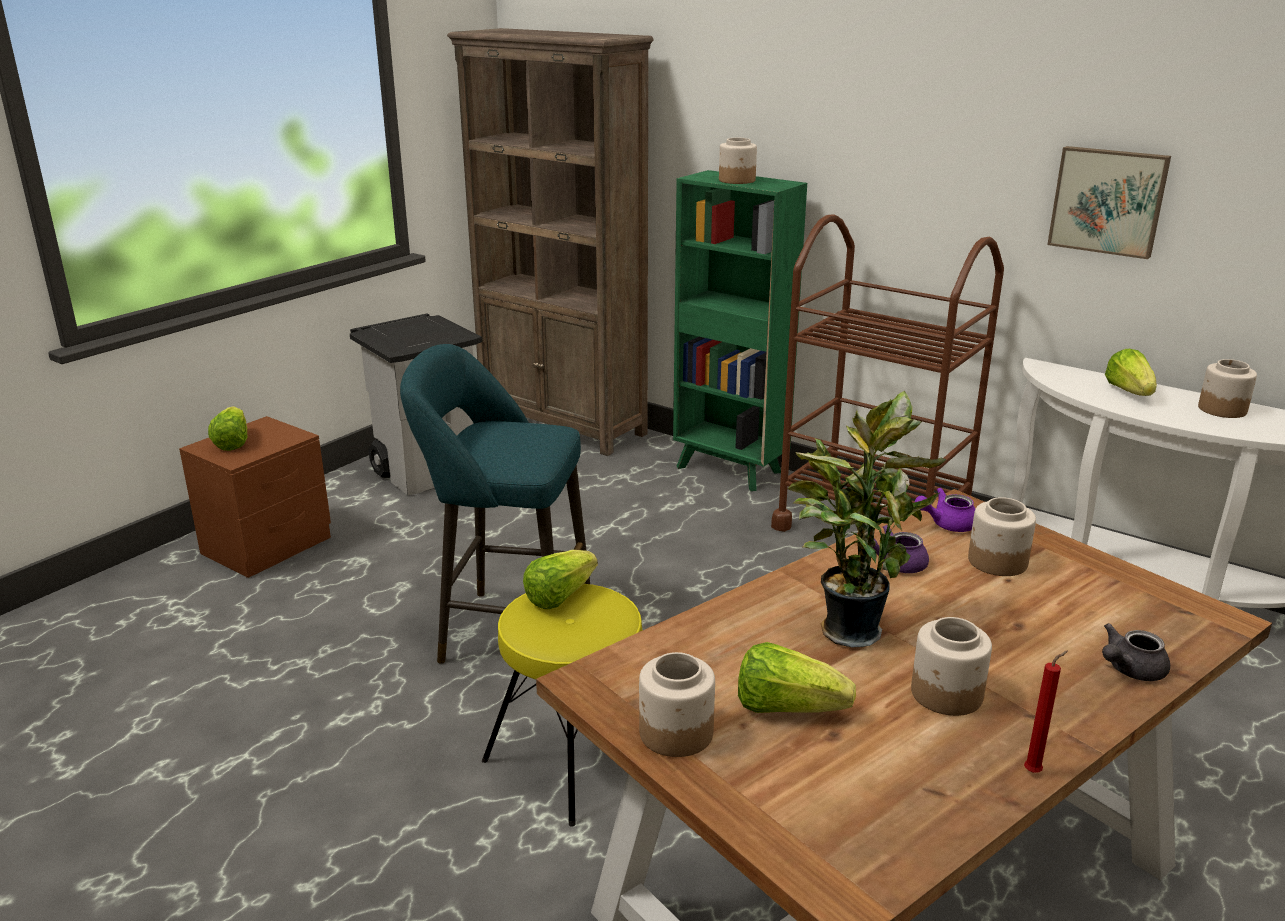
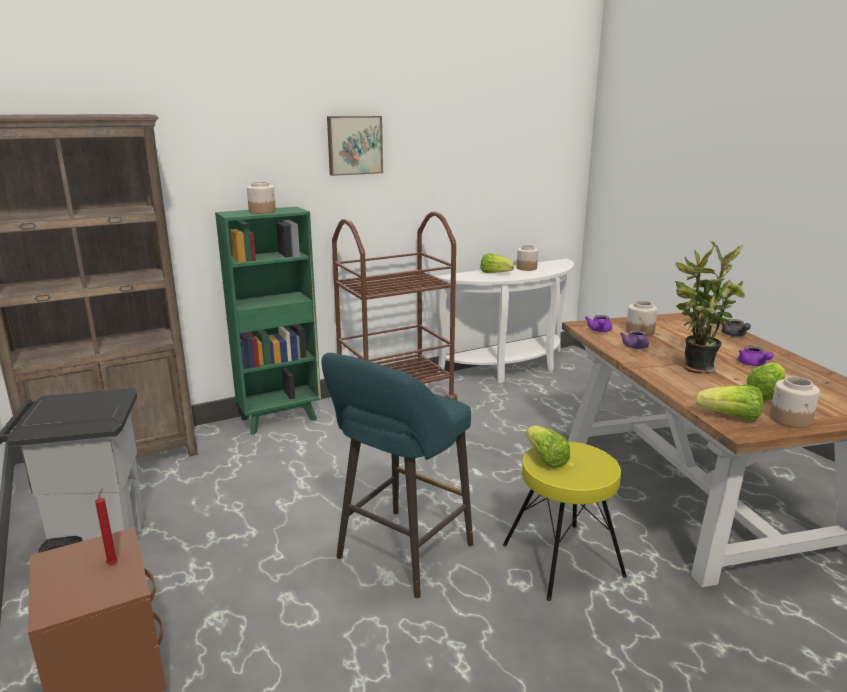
camera: 65 degrees left, 5 degrees down
(233, 442) = (74, 586): lettuce -> lettuce (730, 417)
(947, 694) = (753, 364): jar -> purple teapot
(1034, 771) = (809, 365): red candle -> red candle (113, 563)
(1108, 201) = (456, 185): picture -> picture (354, 145)

